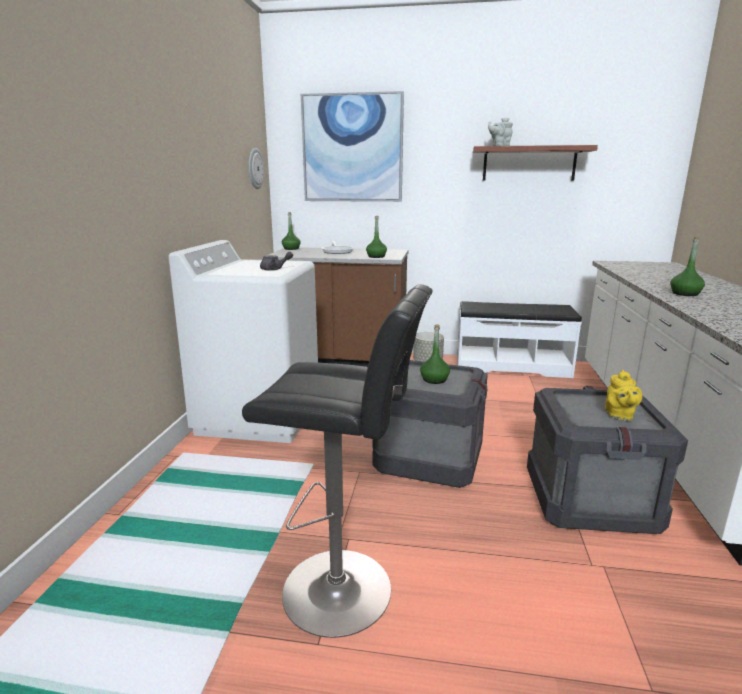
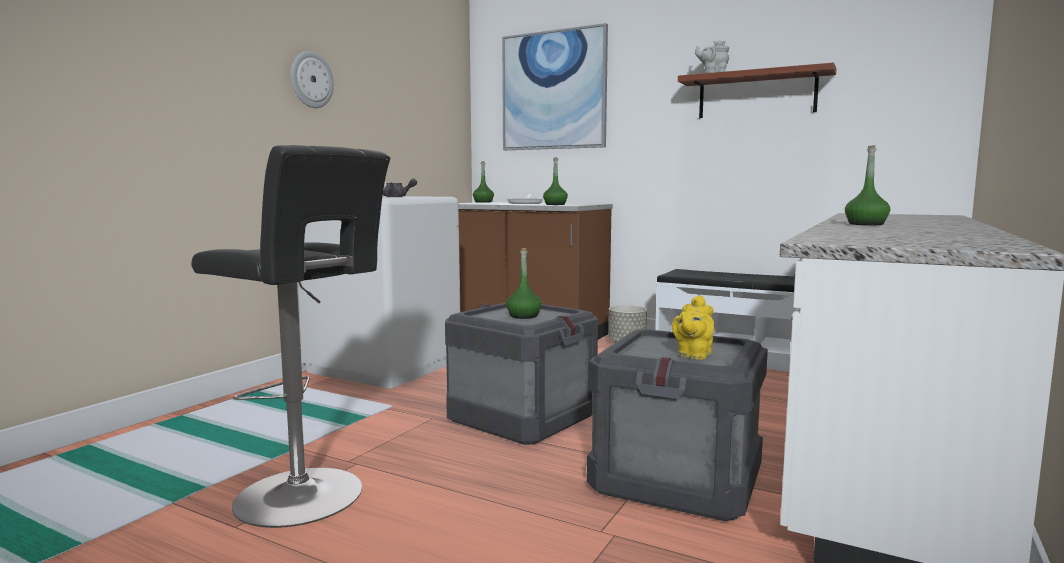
camera: 20 degrees right, 10 degrees down
(255, 168) = (445, 114): wall clock -> wall clock (311, 80)

